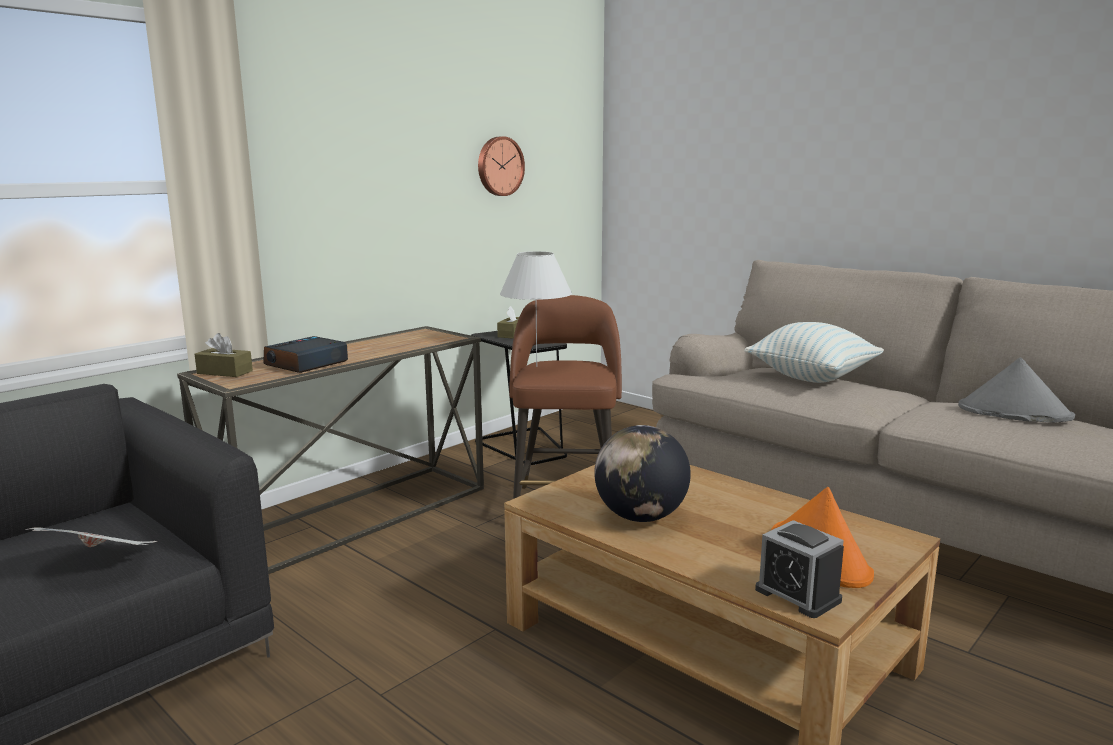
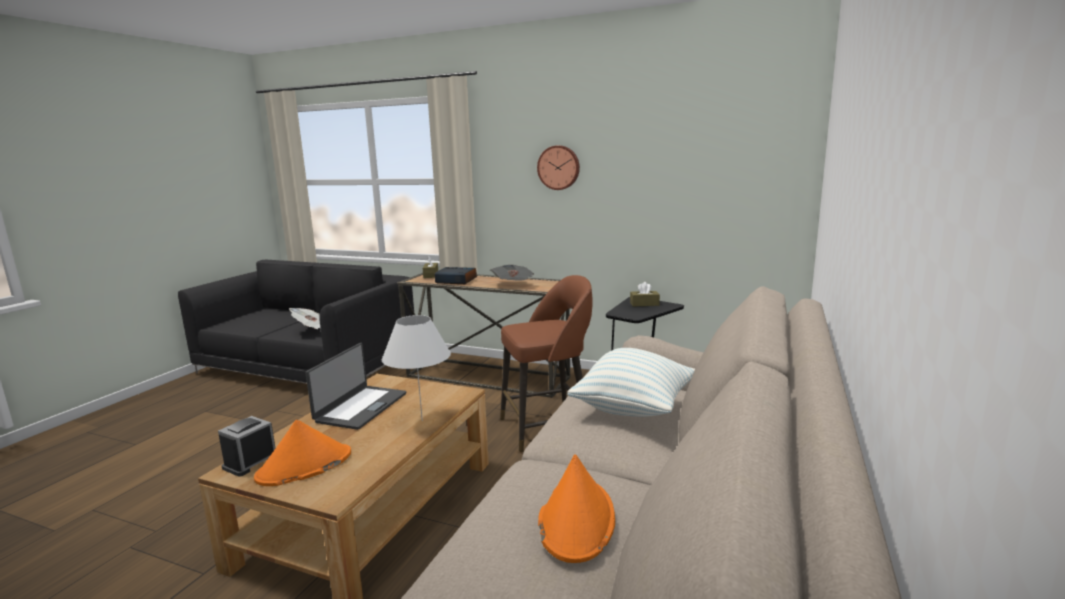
camera: 70 degrees right, 0 degrees up
(401, 345) = (513, 285): none -> newspaper
(499, 166) = (674, 170): wall clock -> wall clock (559, 167)
(536, 366) = (540, 321): white table lamp -> white table lamp (422, 420)
(641, 517) = (360, 407): globe -> laptop
(1013, 412) = (576, 520): grey hat -> orange hat

